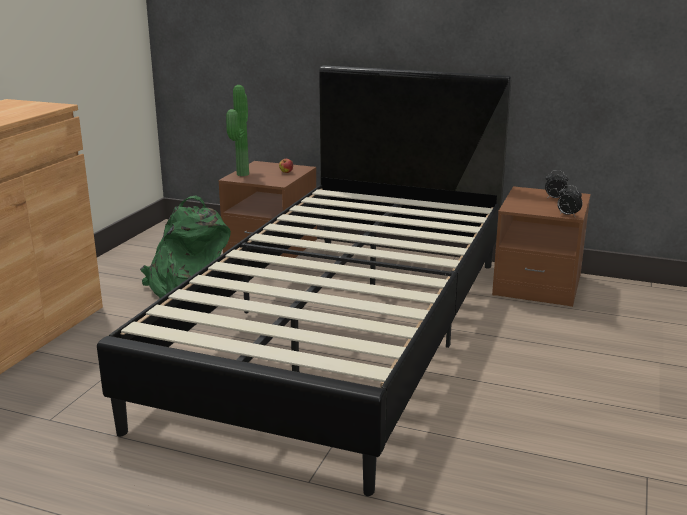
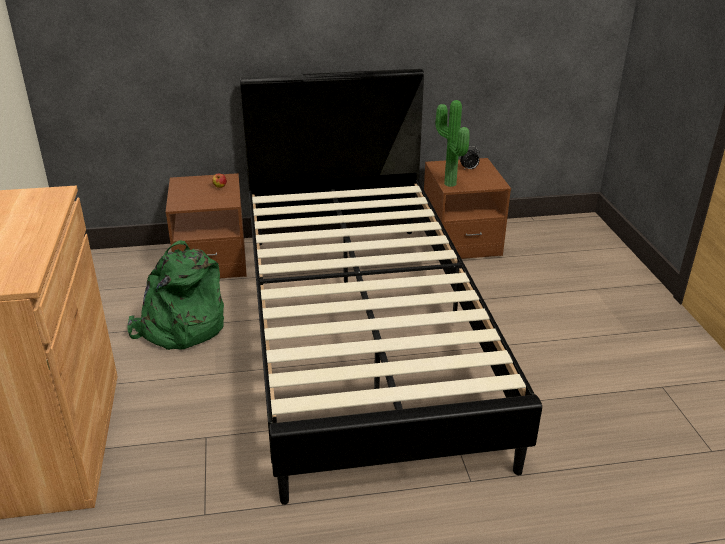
camera: 30 degrees left, 10 degrees up
(240, 174) = (178, 199): potted plant -> potted plant (448, 184)
(567, 215) = (496, 185): alarm clock -> none

